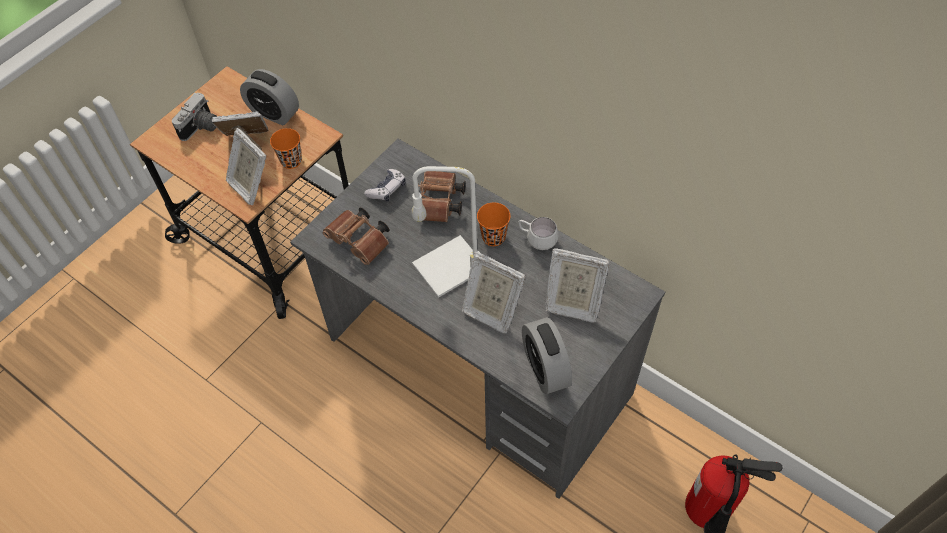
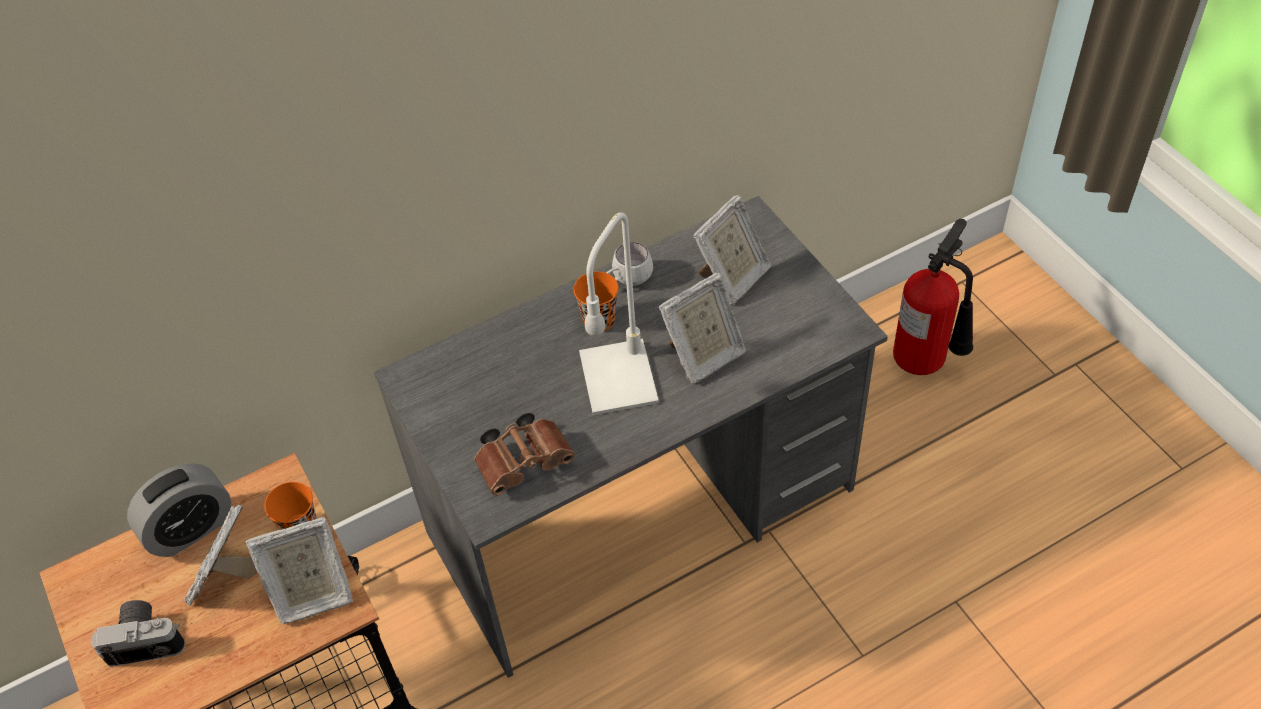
camera: 65 degrees left, 5 degrees down
(201, 128) = (147, 638): camera -> camera turned 60 degrees counterclockwise
(387, 189) = (455, 408): game controller -> none
(440, 204) = (515, 358): brown binoculars -> none
(545, 368) = (808, 331): alarm clock -> none

